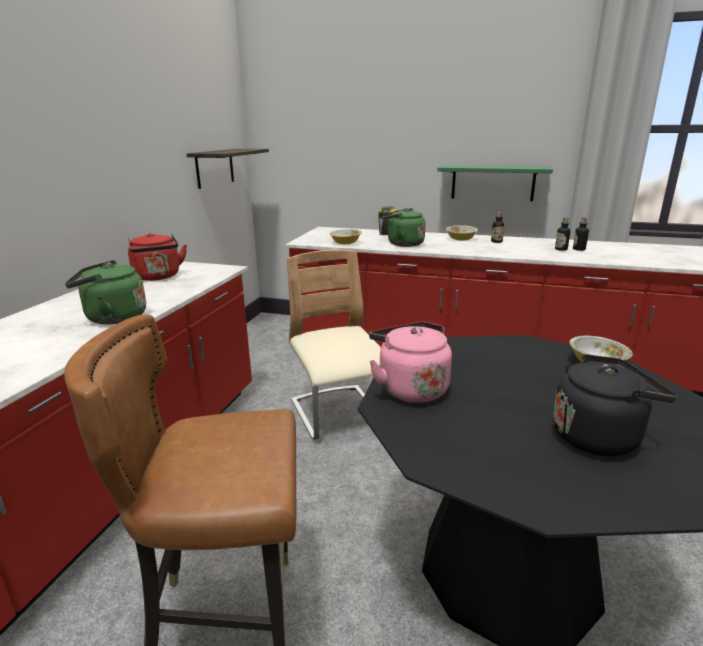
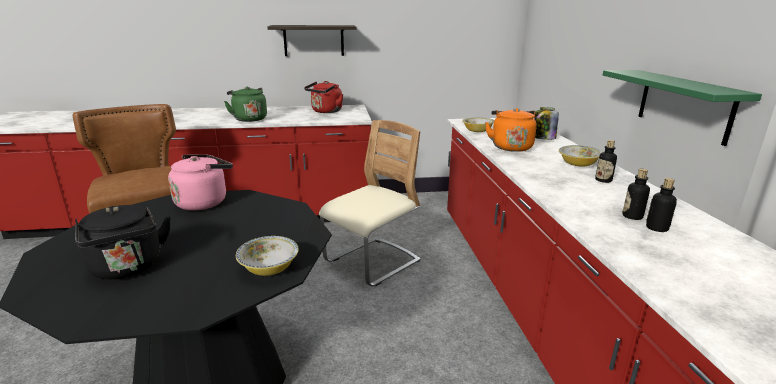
camera: 65 degrees right, 0 degrees up
(214, 168) = (462, 47): shelf -> shelf (313, 40)
(403, 244) = (510, 147): green kettle -> orange kettle

